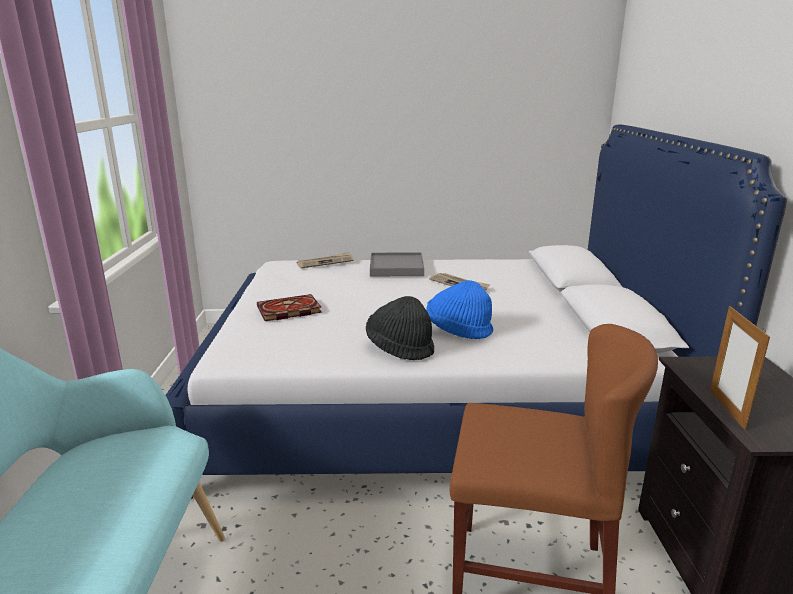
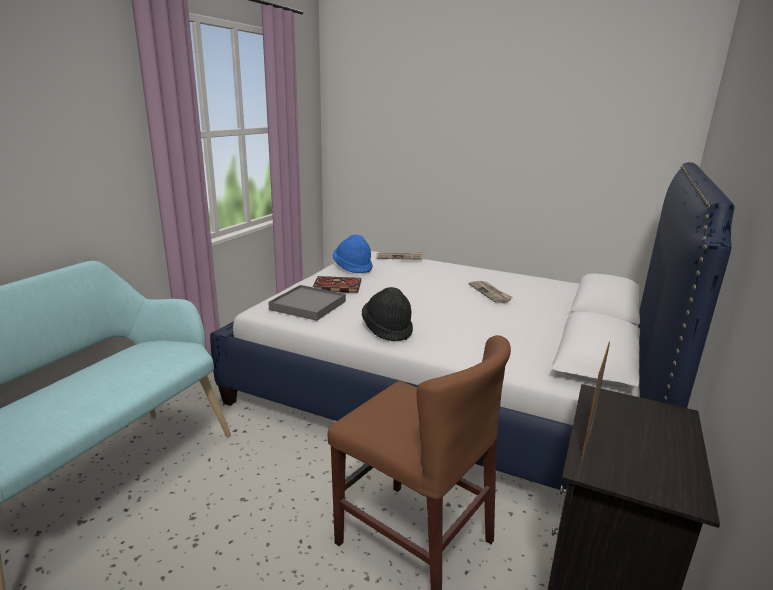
camera: 25 degrees right, 0 degrees up
(396, 267) = (451, 270): grey tray -> grey tray (308, 305)
(458, 329) = (449, 327): blue hat -> blue hat (353, 267)

